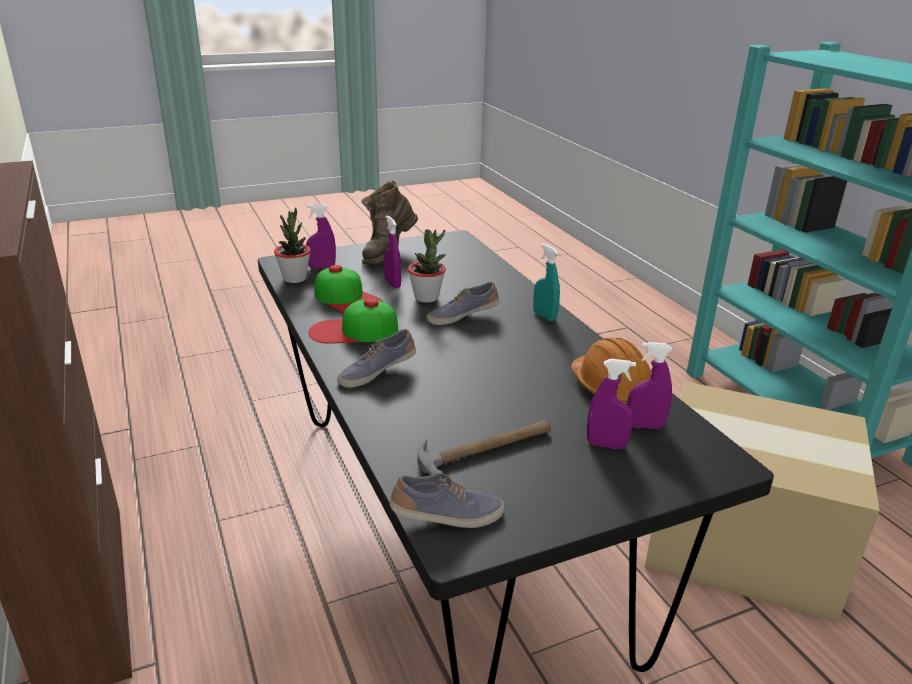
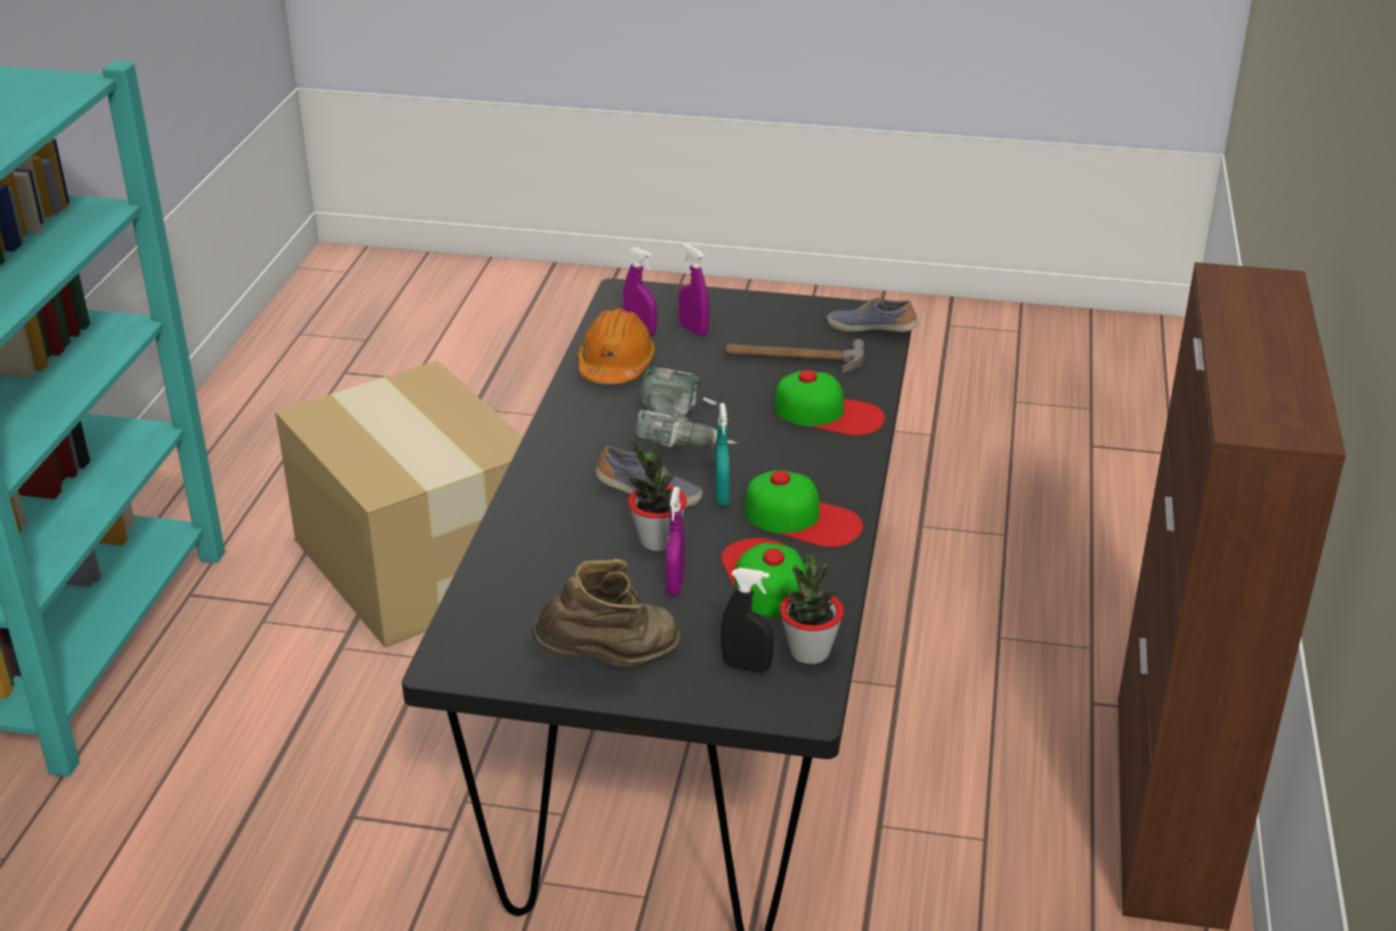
camera: 145 degrees left, 5 degrees up
(322, 267) = (747, 666): purple spray bottle -> black spray bottle
(376, 371) = (822, 456): shoe -> none
(403, 406) = (829, 413): none -> cap
(489, 353) = (681, 437): none -> power drill
(544, 316) = (553, 460): turquoise spray bottle -> turquoise spray bottle (722, 497)

